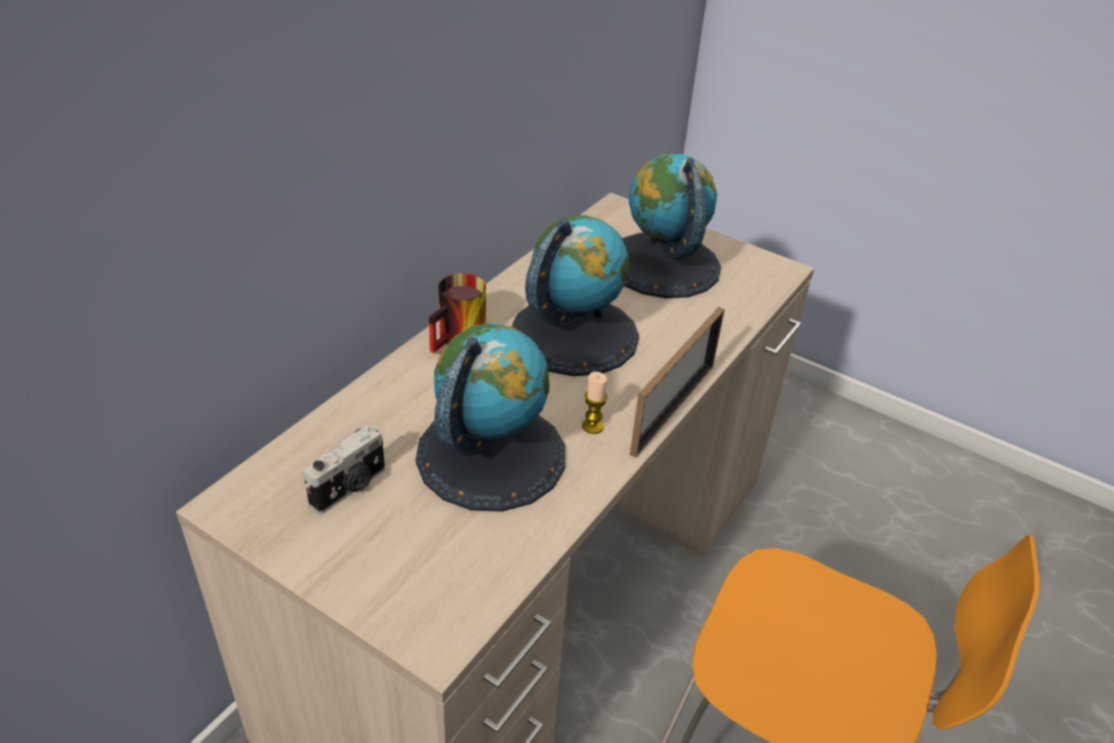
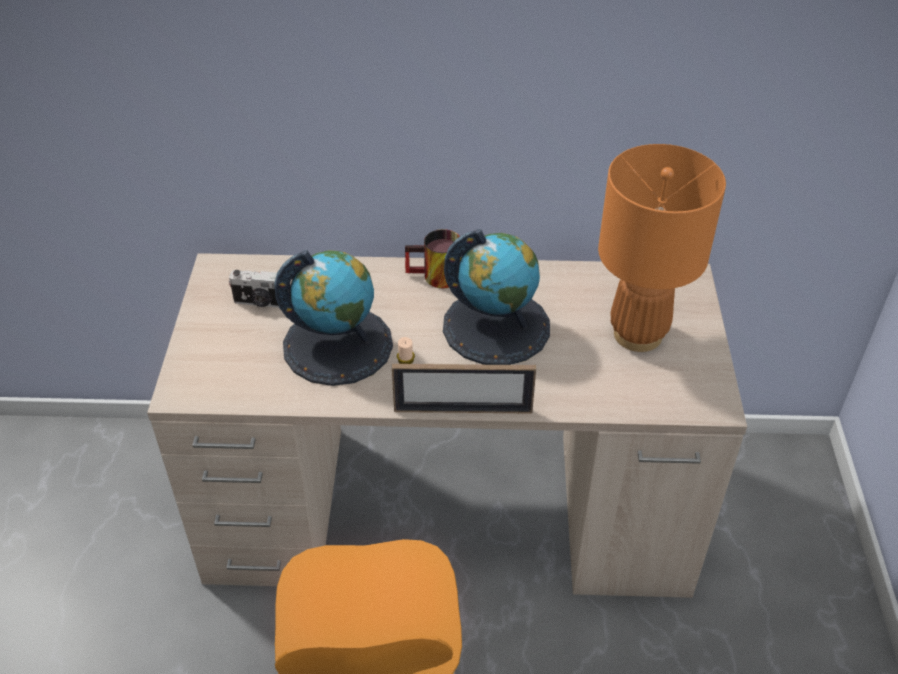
camera: 60 degrees right, 5 degrees up
(662, 265) = (637, 334): globe -> orange table lamp

